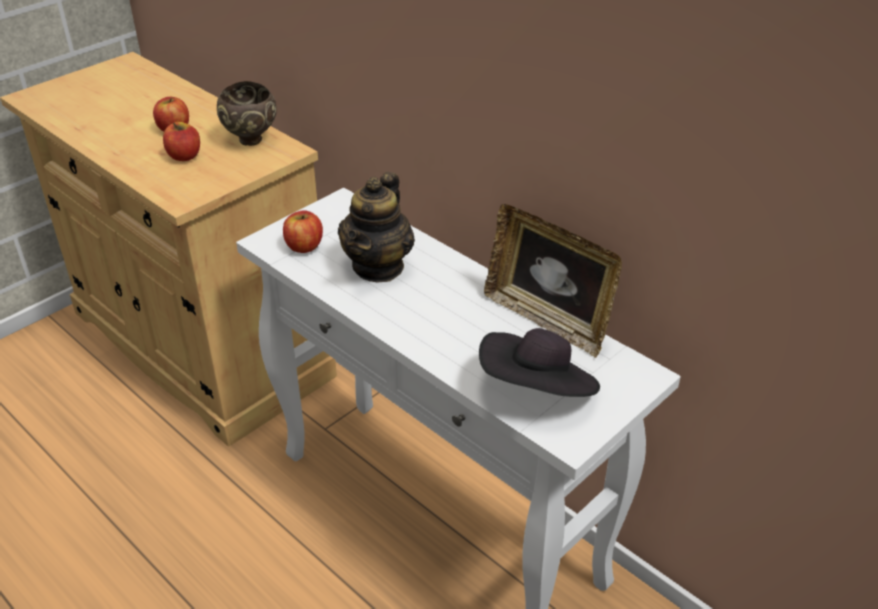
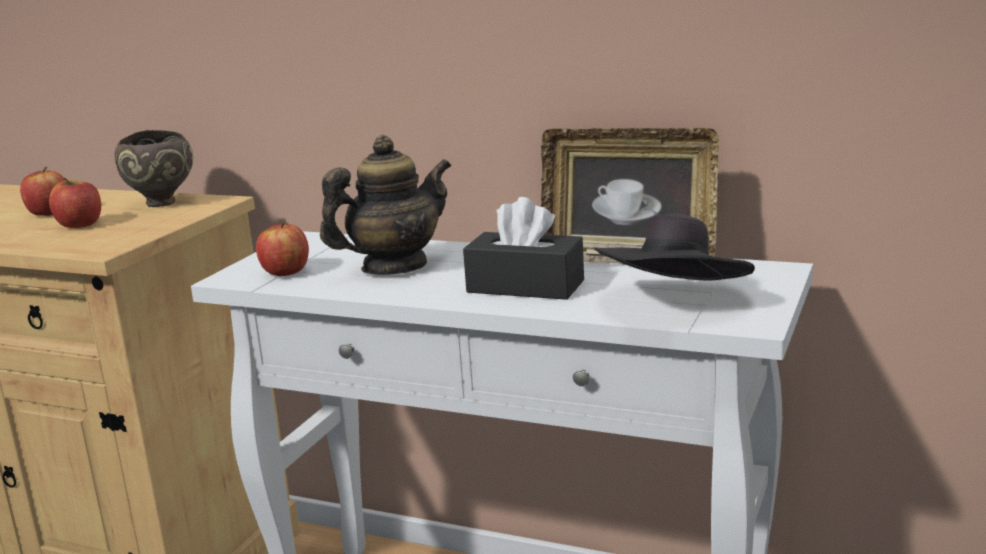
camera: 20 degrees left, 20 degrees down
(378, 267) = (394, 267): teapot -> teapot turned 120 degrees counterclockwise
(450, 328) = (525, 286): none -> black tissue box

